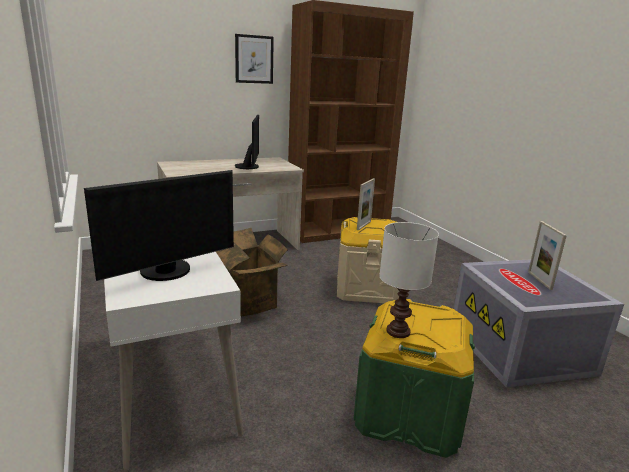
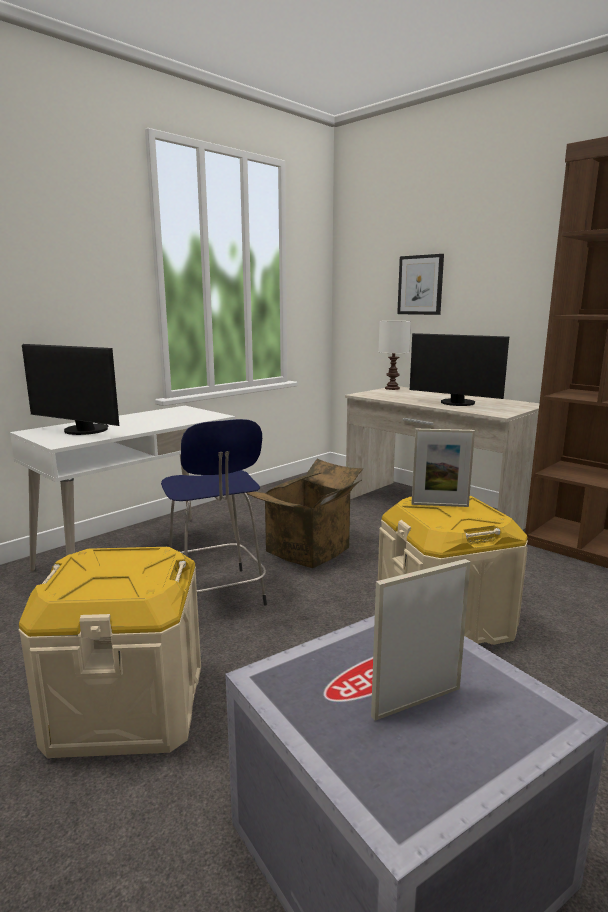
camera: 70 degrees right, 5 degrees down
(249, 166) = (456, 403): monitor -> monitor turned 60 degrees clockwise
(254, 59) = (526, 255): picture -> picture (420, 285)
(287, 354) = (216, 596): none -> blue stool
(397, 331) = (86, 558): white table lamp -> white table lamp (392, 388)
(408, 413) = (127, 705): green storage box -> beige storage box

